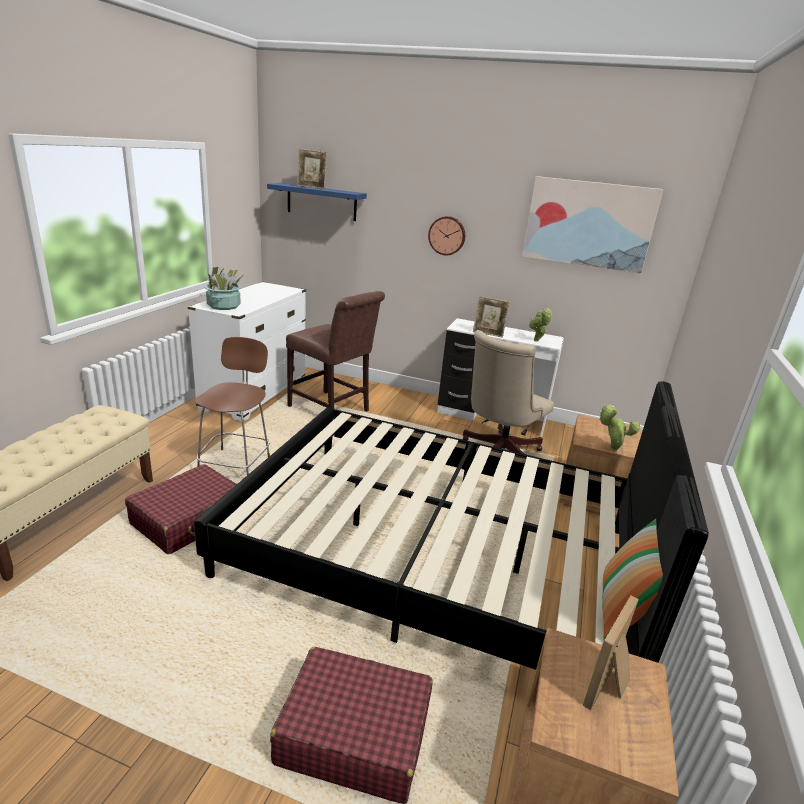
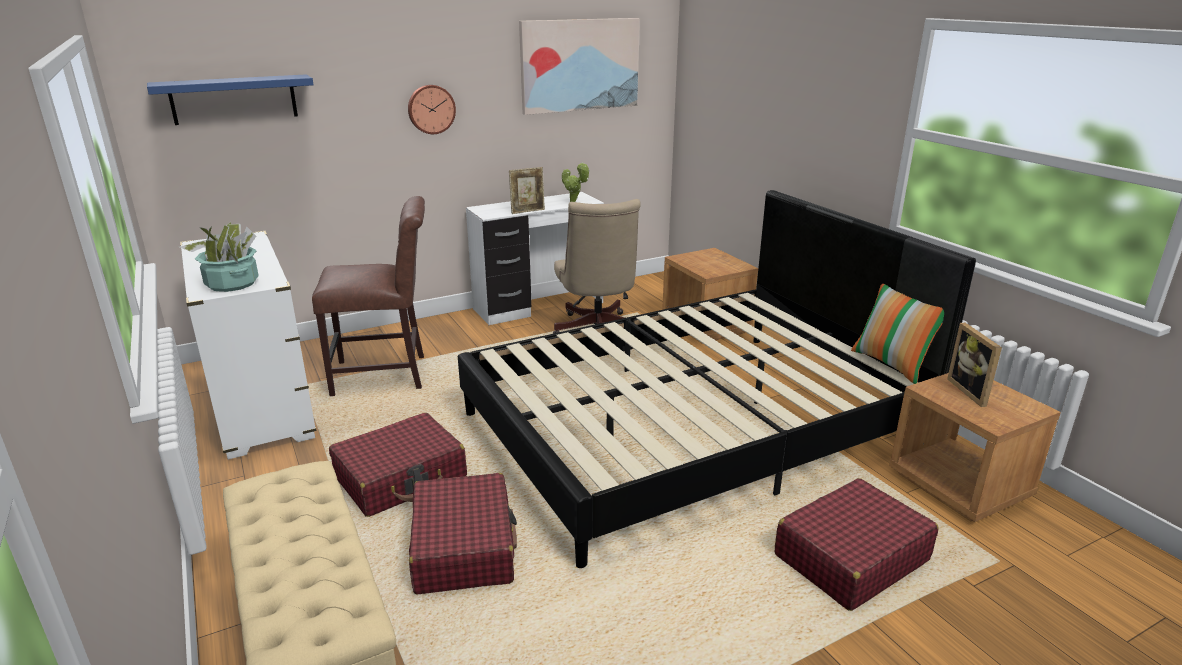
camera: 45 degrees left, 0 degrees up
(236, 465) = (401, 478): brown chair -> red suitcase
(311, 187) = (224, 80): picture frame -> none
(611, 449) = (730, 270): potted plant -> none

